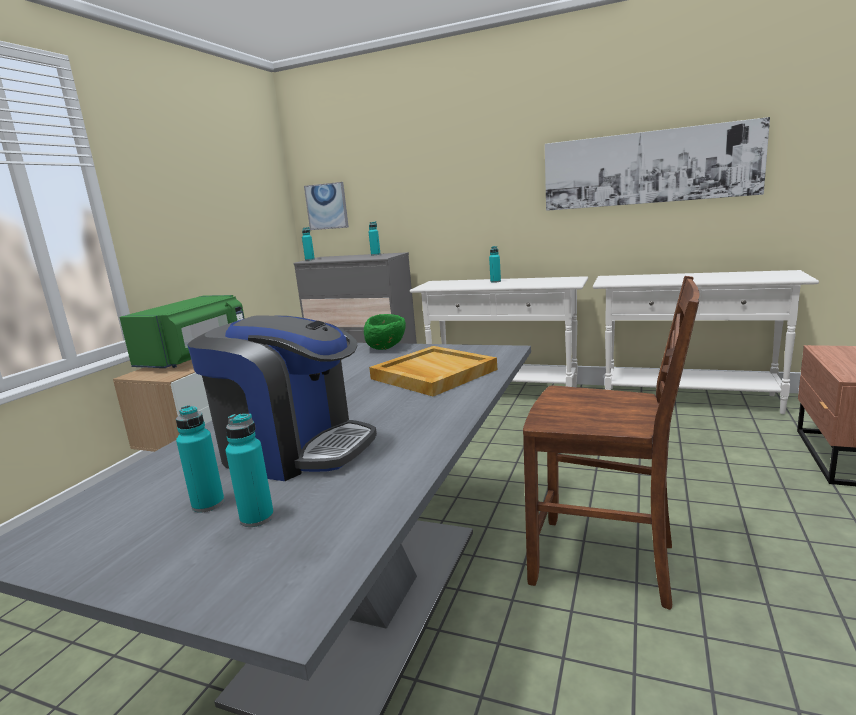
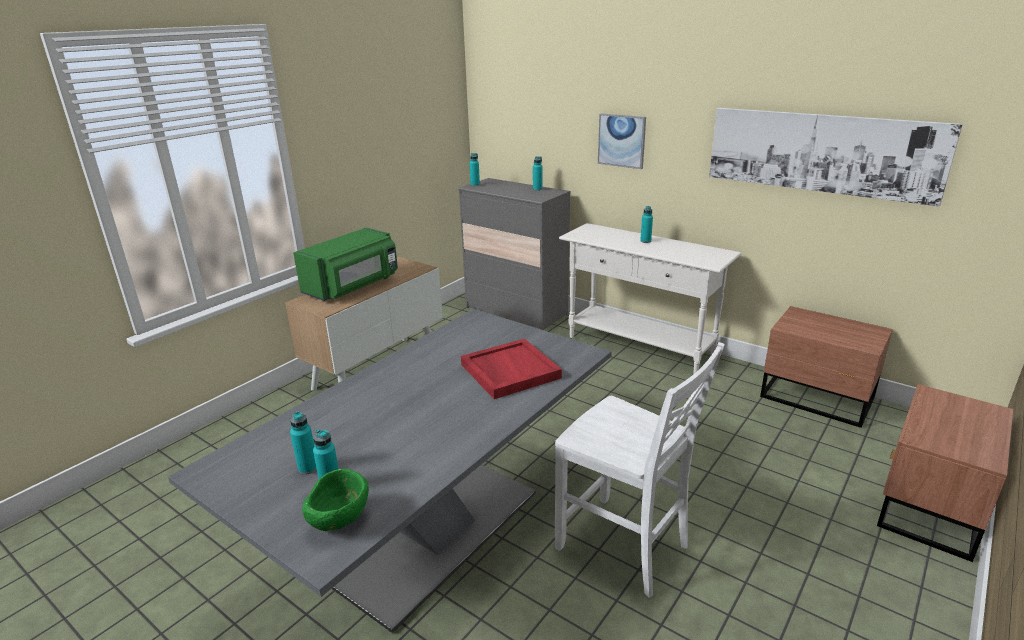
camera: 15 degrees right, 10 degrees up
(294, 449) = (375, 431): coffee machine -> none
(327, 206) = (499, 129): picture -> picture (621, 140)
(386, 348) = (494, 324): green bowl -> green bowl (340, 522)
(432, 374) = (509, 371): beige tray -> red tray
(606, 563) = (624, 547): brown chair -> white chair
(689, 400) = (817, 399): white console table -> brown nightstand

